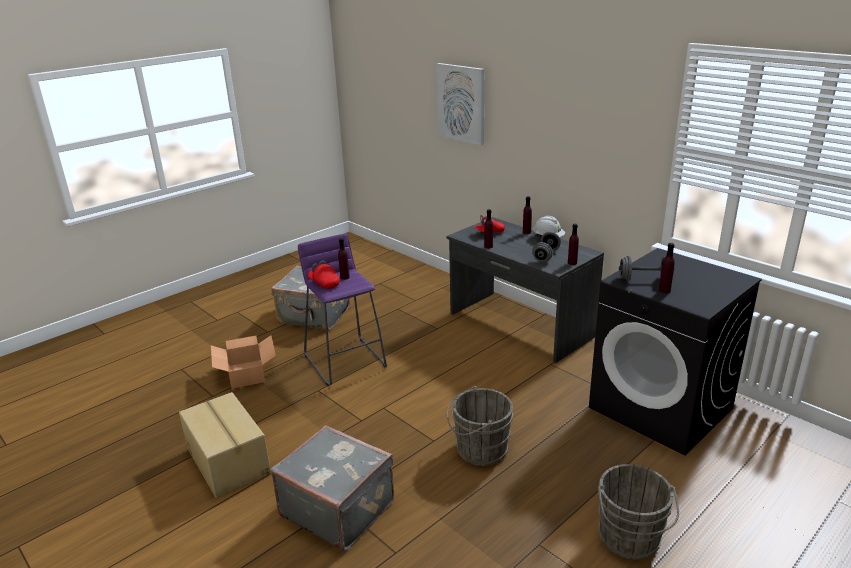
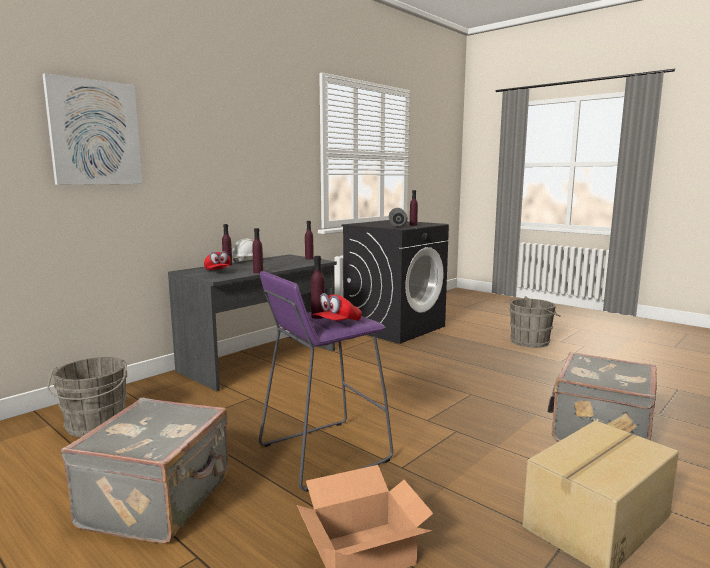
camera: 95 degrees left, 15 degrees down
(478, 450) = (473, 377): grey bucket -> grey bucket (95, 426)
(546, 256) = (291, 262): grey dumbbell -> none

